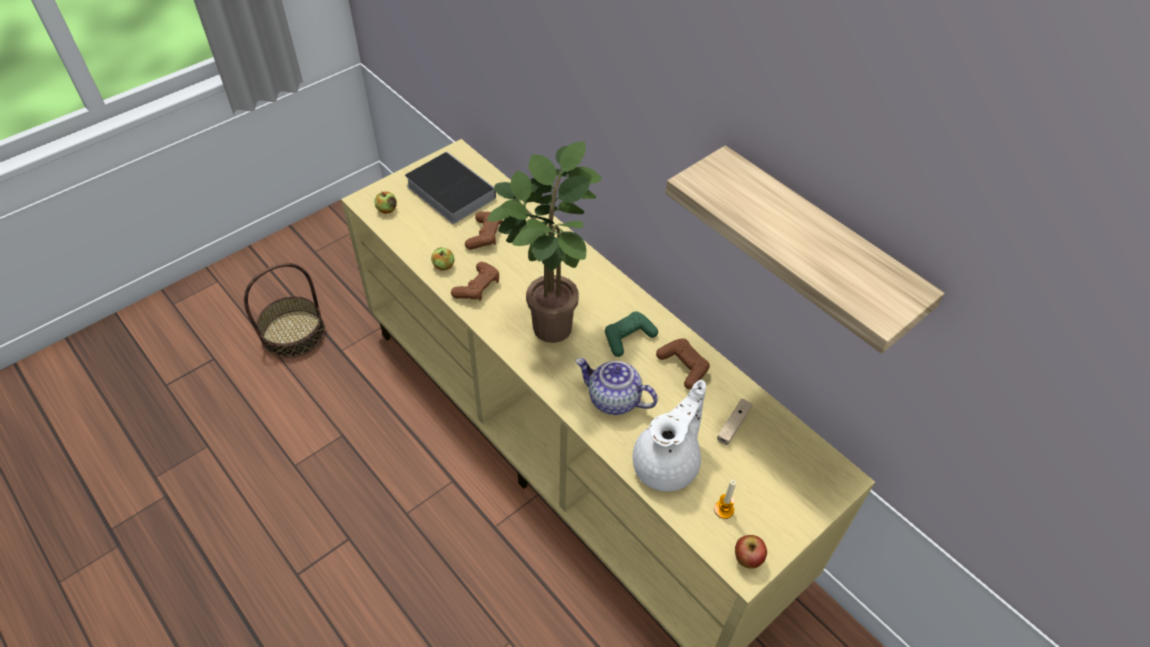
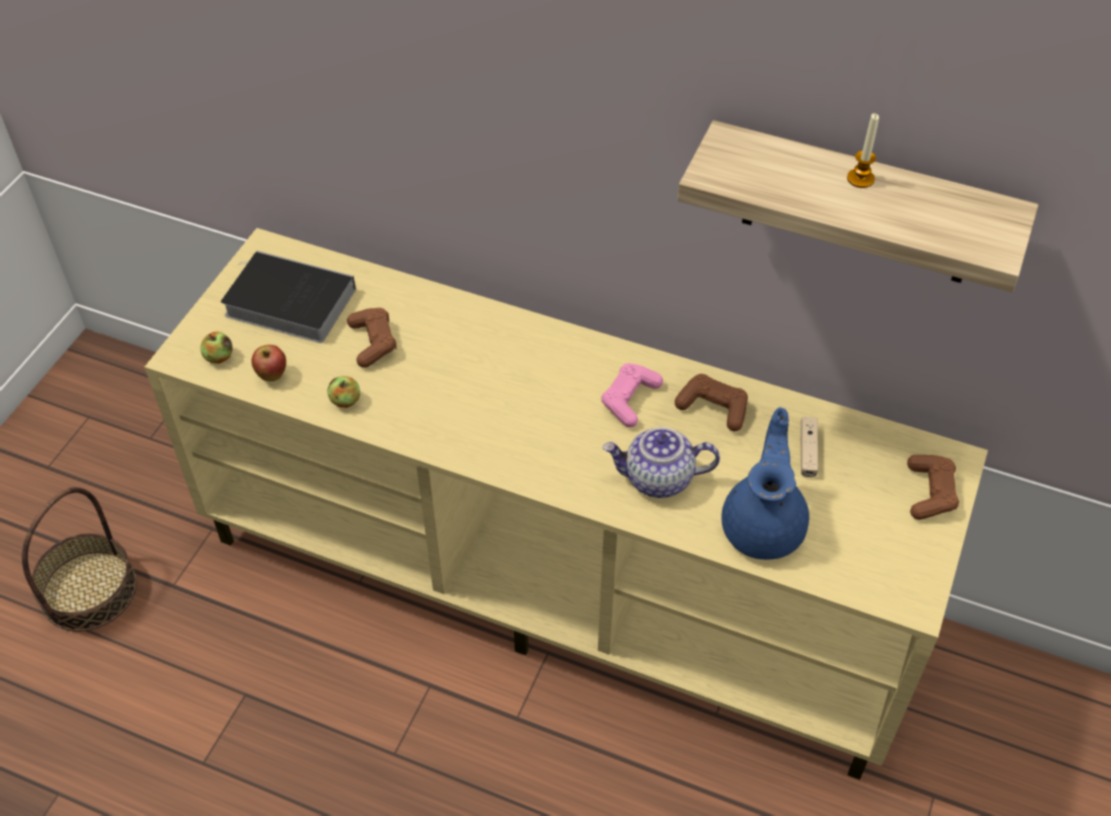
camera: 25 degrees left, 0 degrees up
(477, 287) = (407, 411): brown game controller -> brown game controller (930, 493)
(548, 322) = (523, 419): potted plant -> none
(628, 338) = (630, 400): green game controller -> pink game controller
(668, 463) = (764, 525): white teapot -> blue teapot
(723, 509) = (854, 549): candle -> candle (860, 179)
(747, 559) = (910, 592): apple -> apple (272, 375)

